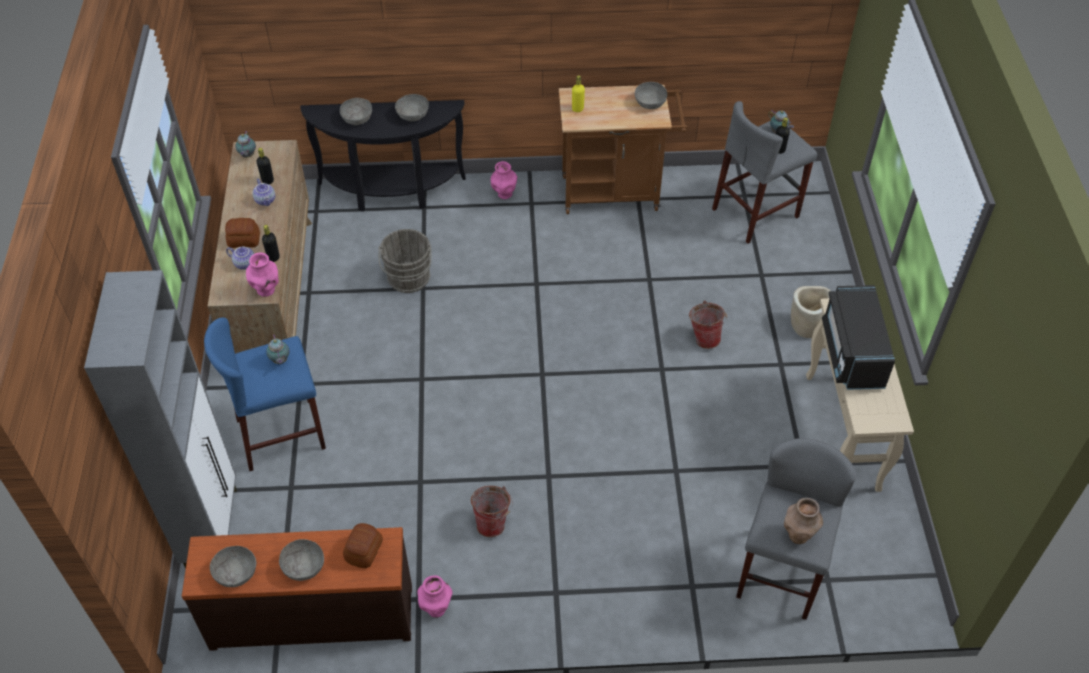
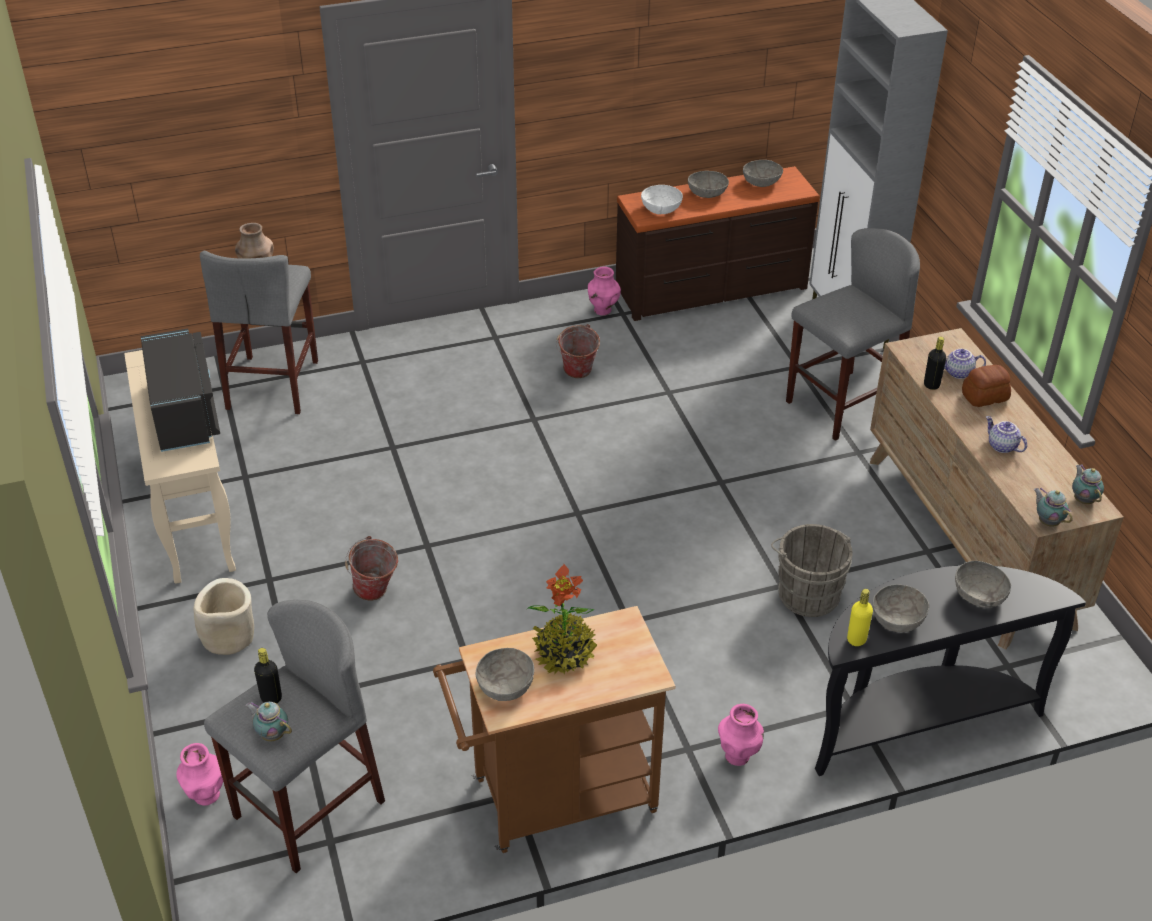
camera: 165 degrees right, 10 degrees down
(266, 290) = (909, 352): pink vase -> pink vase (206, 795)
(267, 180) = (1023, 471): black bottle -> none
(280, 361) = (845, 316): teapot -> teapot (1047, 521)
(281, 434) = (842, 405): blue stool -> grey stool
(364, 550) = (661, 208): bread -> white bowl
(577, 109) = (626, 649): yellow bottle -> yellow bottle (856, 639)
(612, 113) = (564, 653): none -> potted plant

